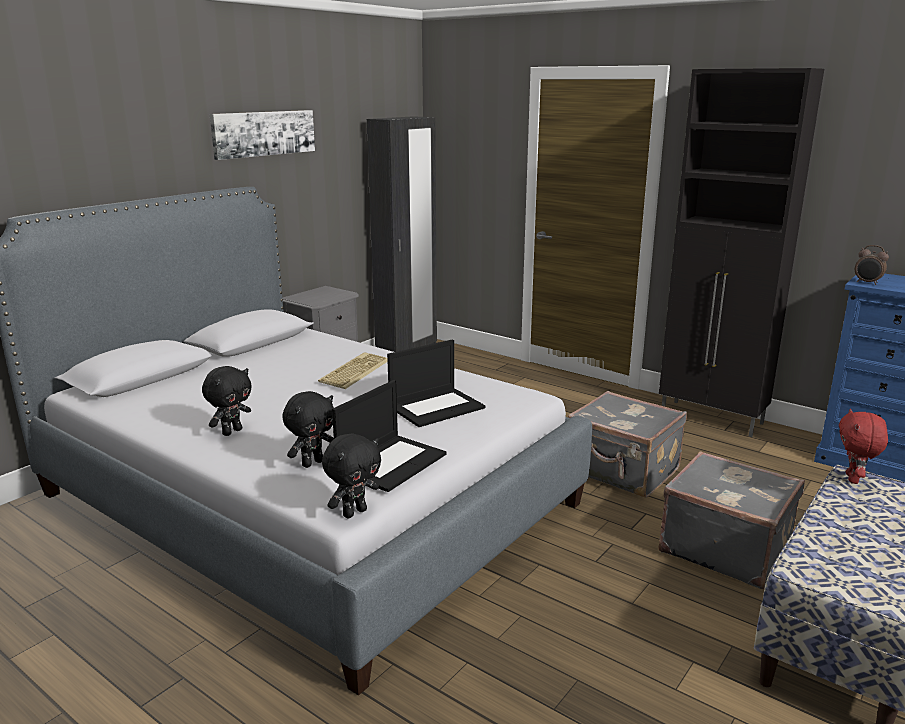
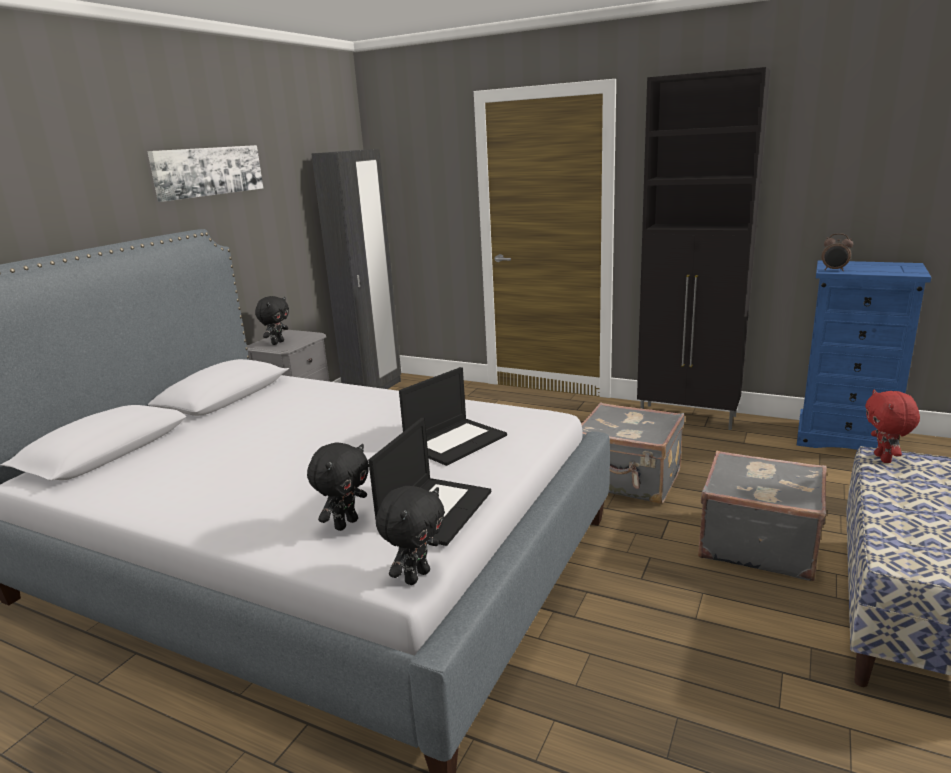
camera: 10 degrees left, 0 degrees up
(232, 431) = (236, 500): black plush toy -> black plush toy (277, 343)
(354, 371) = (350, 414): keyboard -> none

